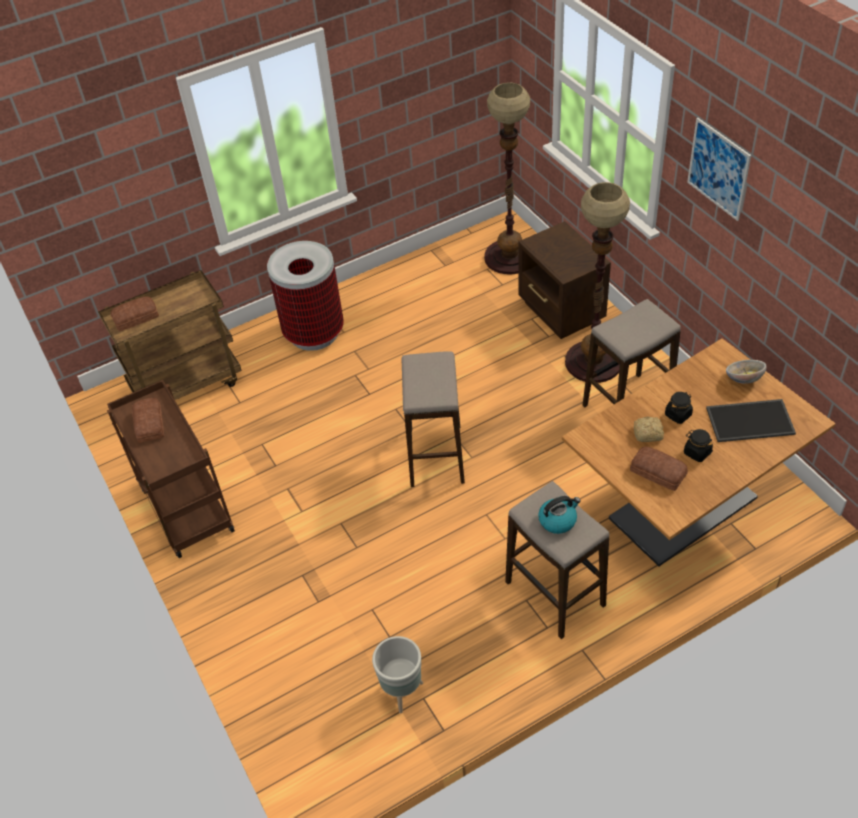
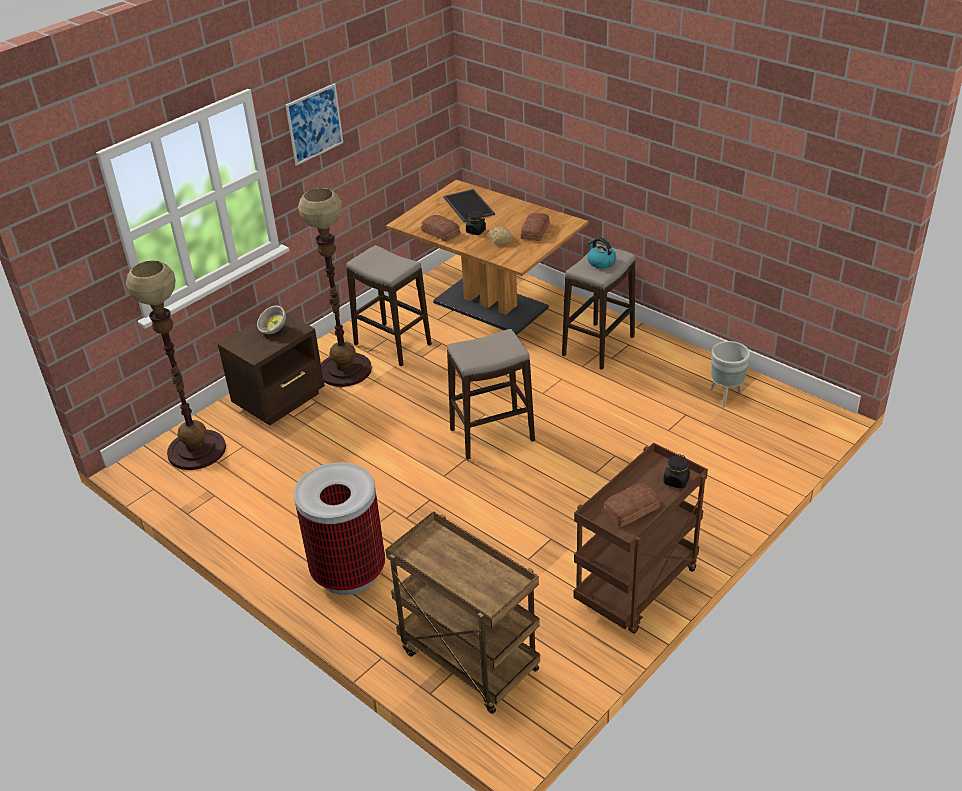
camera: 110 degrees left, 10 degrees down
(136, 318) = (480, 589): bread -> bread (441, 232)
(697, 452) = (508, 220): black jar -> black jar (676, 481)
(743, 379) = (427, 212): bowl -> bowl (273, 330)

